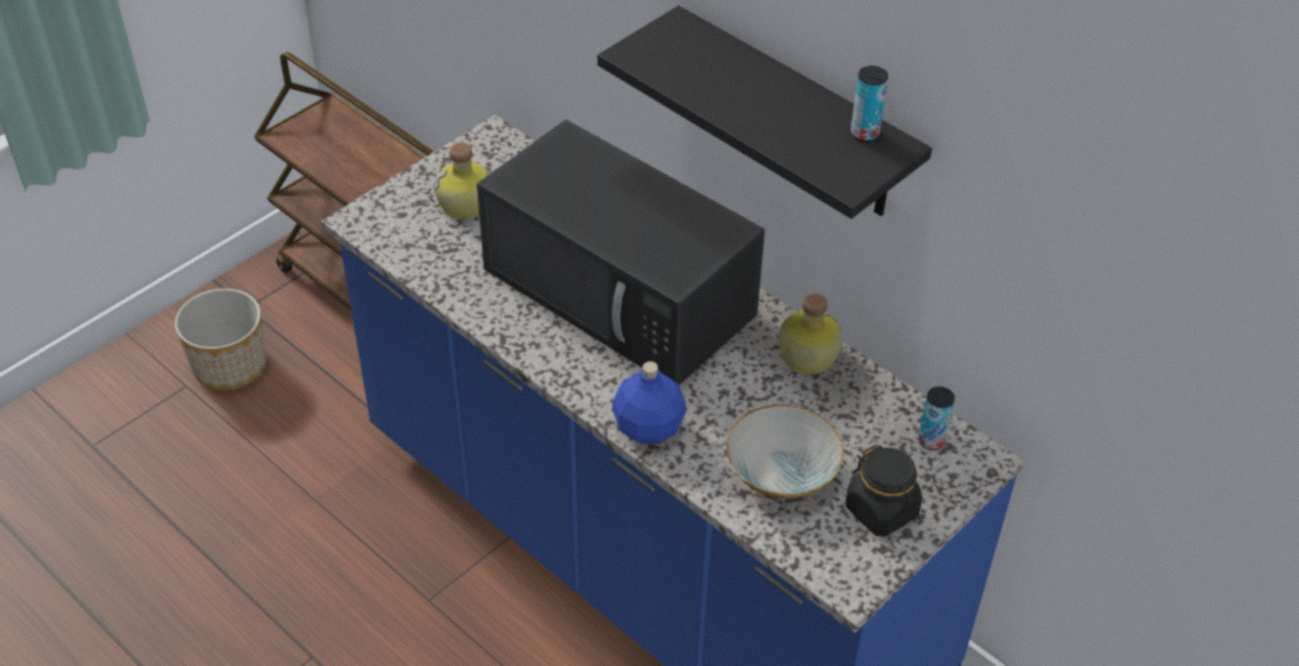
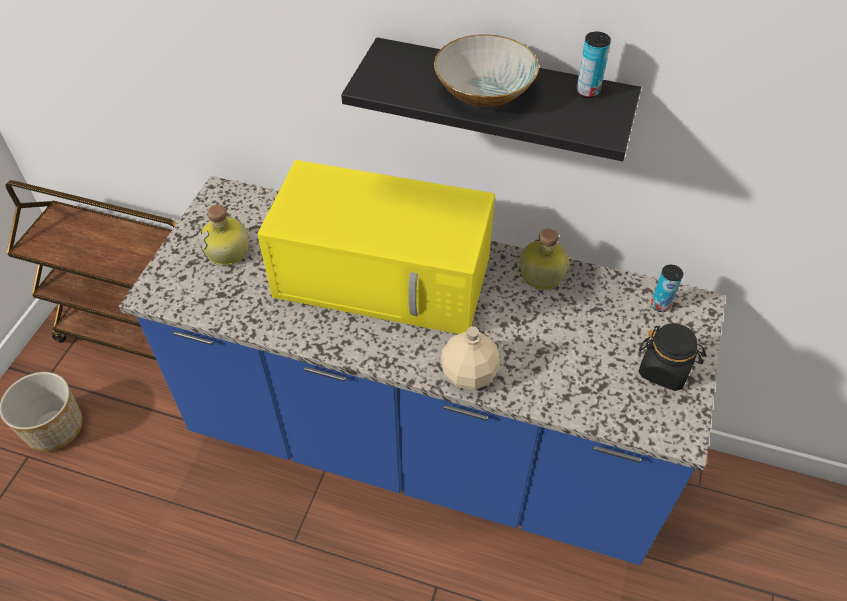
camera: 25 degrees left, 5 degrees up
(623, 292) = (386, 277): black microwave -> yellow microwave
(649, 428) = (470, 374): blue bottle -> beige bottle
(780, 472) = (580, 370): bowl -> bowl (483, 92)

